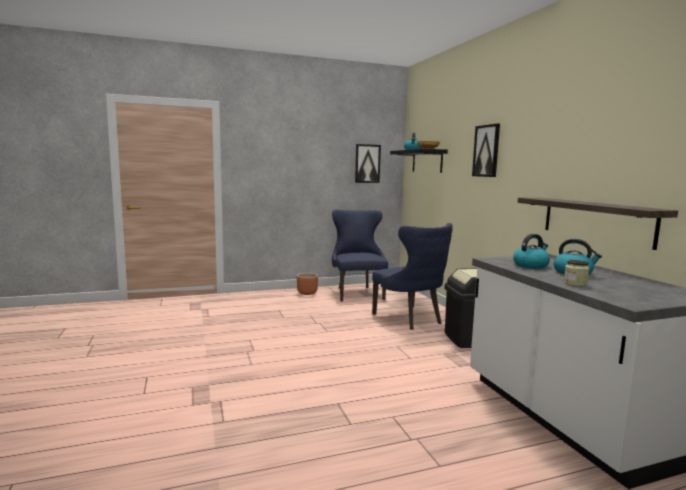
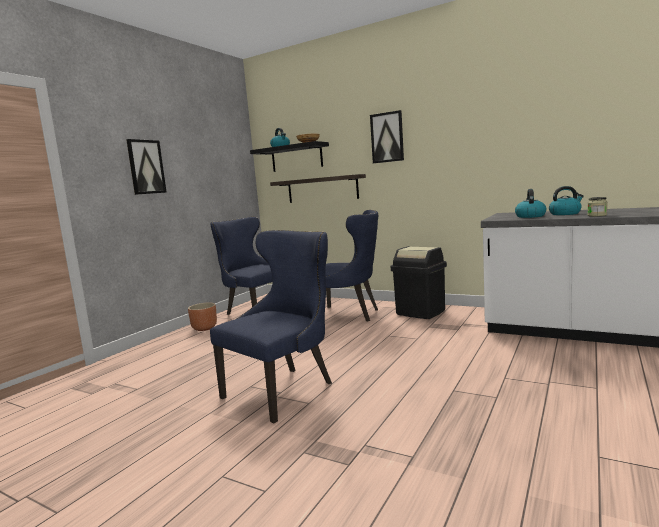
camera: 40 degrees left, 0 degrees up
(257, 350) = (283, 390): none -> blue chair
(367, 163) = (225, 166): picture -> picture (146, 167)
(596, 220) = (526, 179): shelf -> shelf (322, 189)

